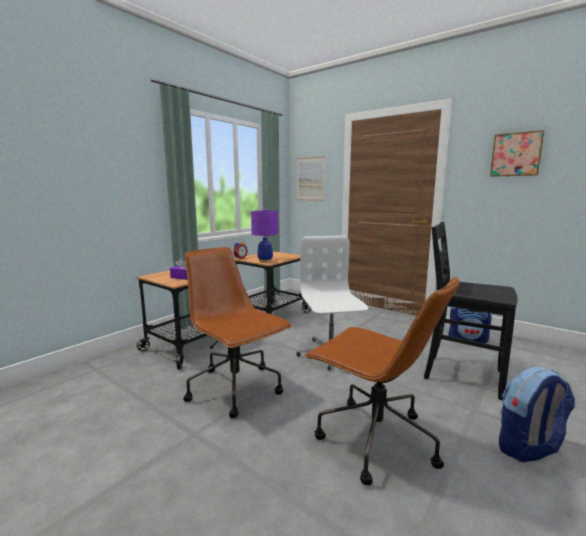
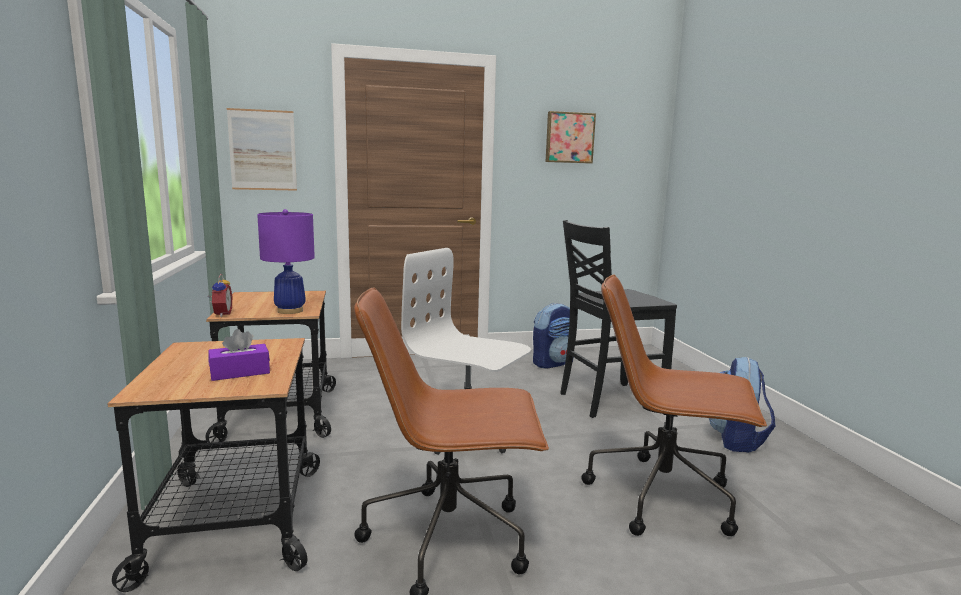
camera: 50 degrees left, 0 degrees up
(374, 439) = (664, 497): brown office chair -> brown office chair turned 150 degrees counterclockwise

